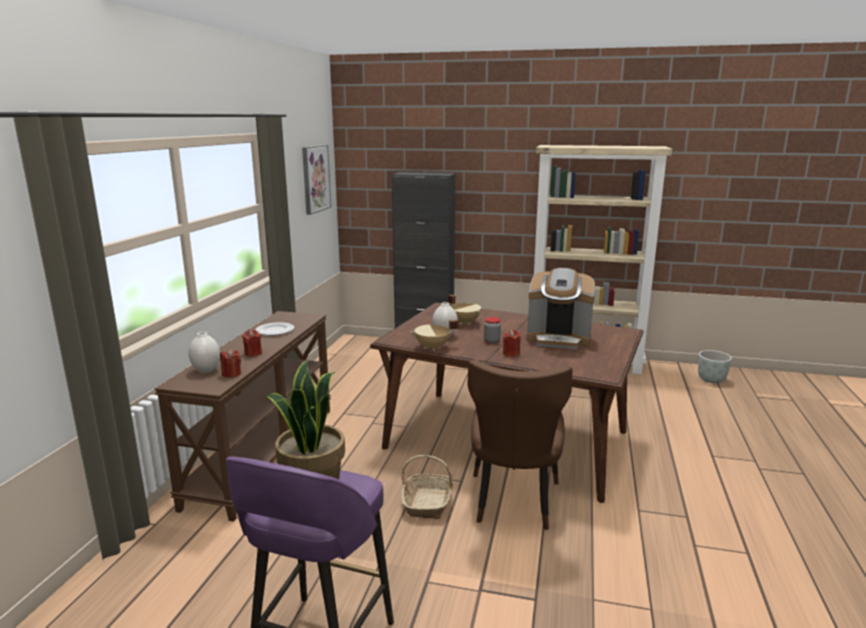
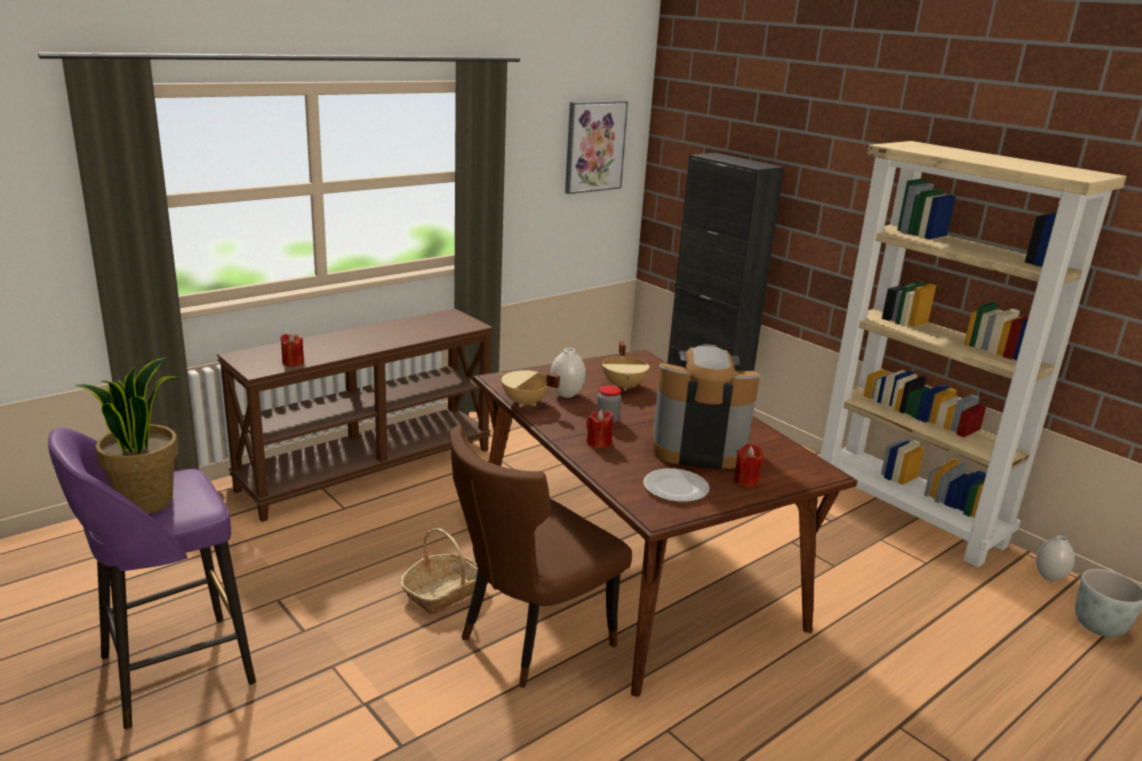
camera: 35 degrees right, 5 degrees up
(206, 370) = (281, 351): white vase -> white vase (1049, 576)
(253, 353) = (347, 348): red candle -> red candle (746, 480)
(275, 330) = (410, 330): plate -> plate (676, 488)
(558, 339) = (698, 448): coffee machine -> coffee machine turned 135 degrees clockwise

